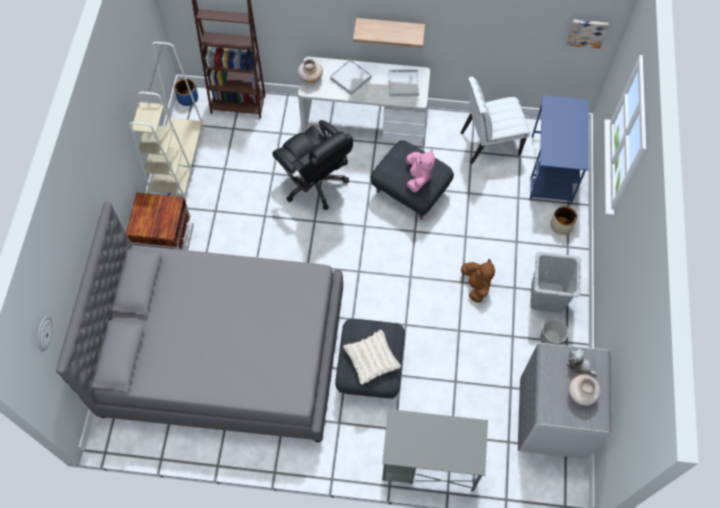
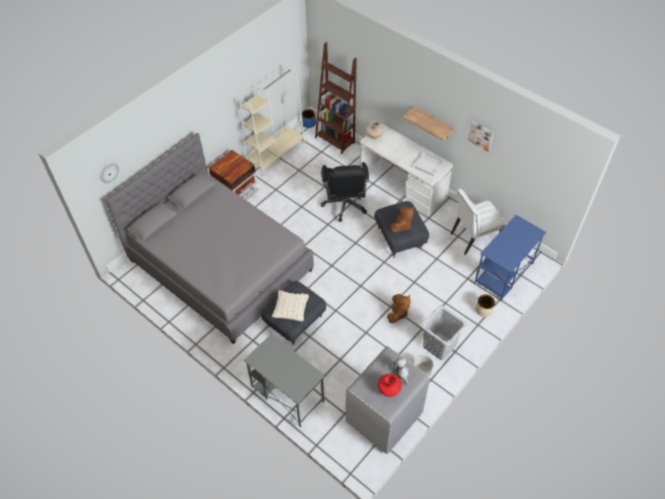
camera: 35 degrees right, 10 degrees down
(350, 78) = (398, 147): white tray -> none
(418, 177) = (401, 225): pink plush toy -> brown plush toy
(490, 143) = (474, 237): white chair -> white chair turned 45 degrees counterclockwise
(581, 394) = (389, 389): beige vase -> red vase
(586, 32) = (556, 179): picture -> picture (481, 135)

